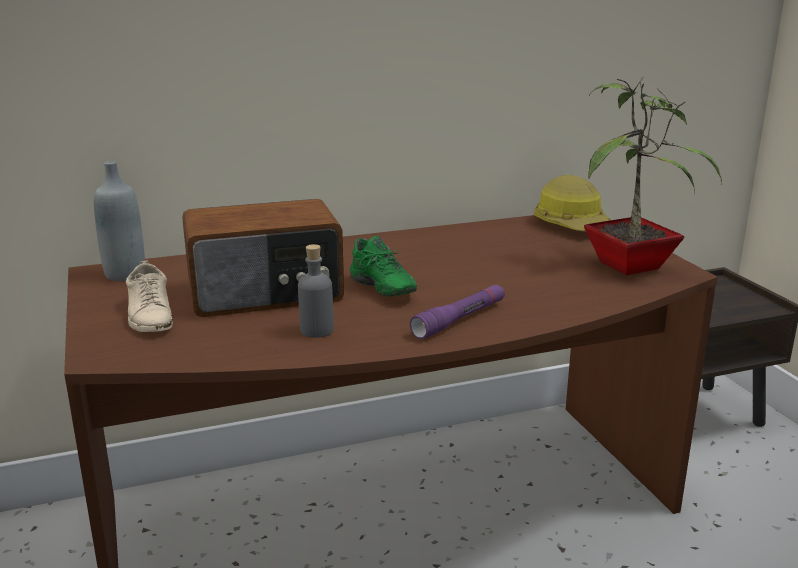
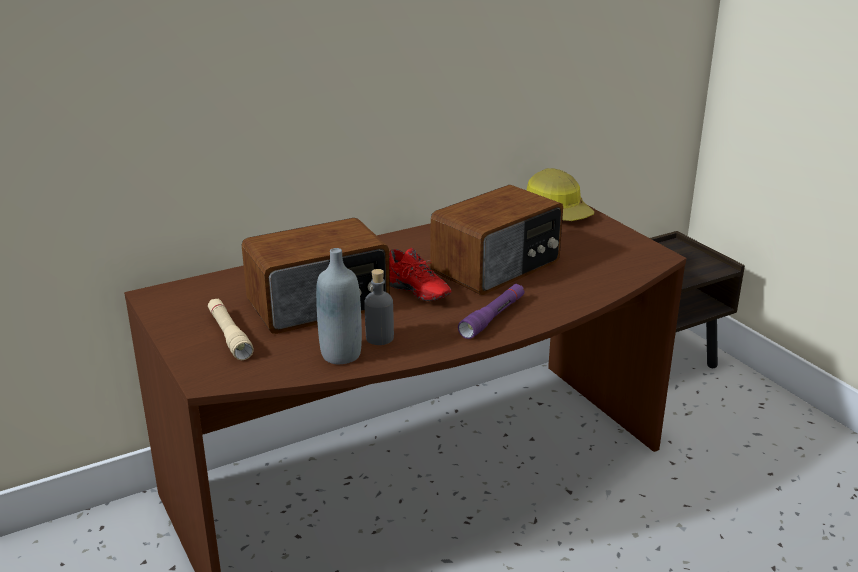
camera: 10 degrees left, 5 degrees up
(125, 274) = (182, 295): grey bottle -> grey bottle (341, 355)
(150, 315) = (229, 335): beige shoe -> beige flashlight
(379, 290) = (415, 294): green shoe -> red shoe
(485, 271) = (498, 267): none -> radio
(632, 265) = (616, 252): potted plant -> none

